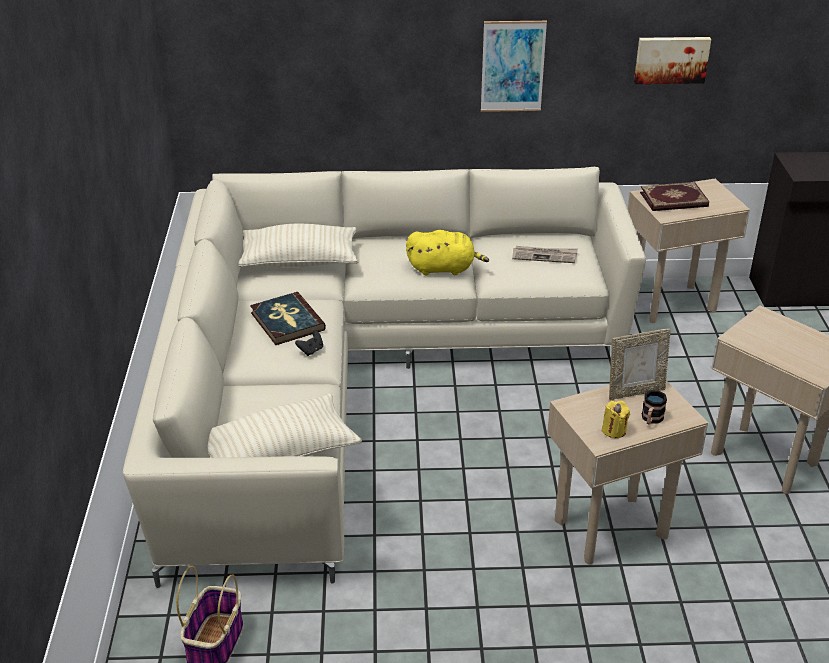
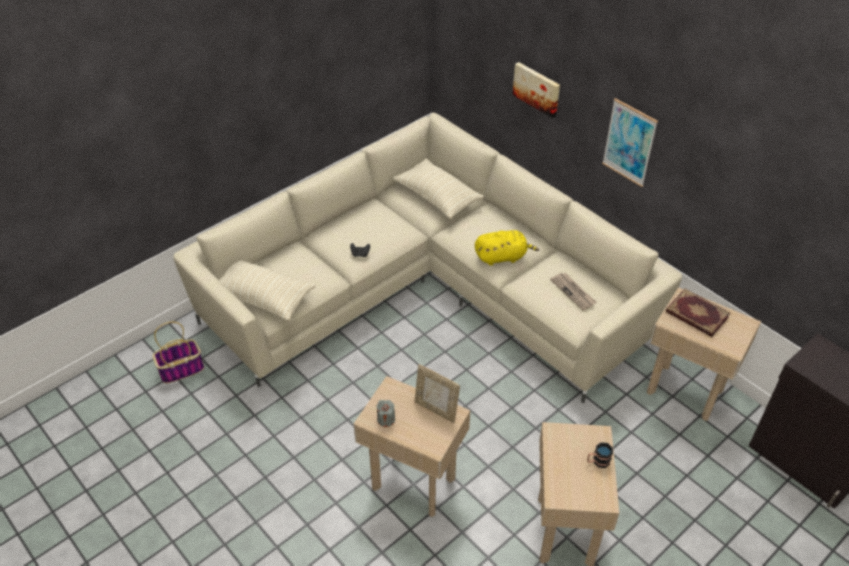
camera: 50 degrees right, 10 degrees up
(287, 321) = (375, 229): book -> none
(444, 268) = (502, 257): yellow plush toy -> yellow plush toy turned 60 degrees counterclockwise
(614, 430) = (386, 419): yellow candle -> grey candle
(651, 419) = (414, 431): mug -> mug (597, 461)
(671, 59) = (746, 204): picture -> picture (537, 89)

